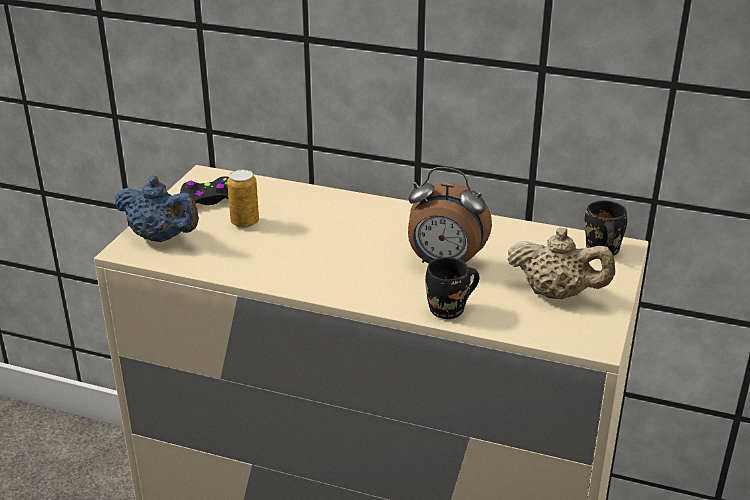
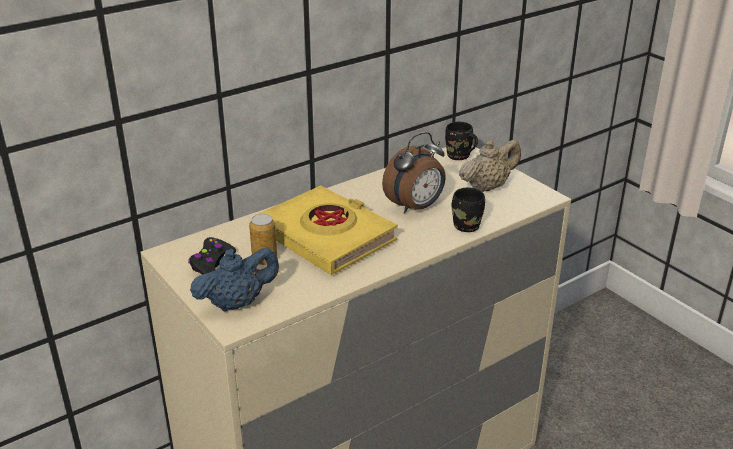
camera: 55 degrees left, 0 degrees up
(322, 237) = (326, 236): none -> yellow book

